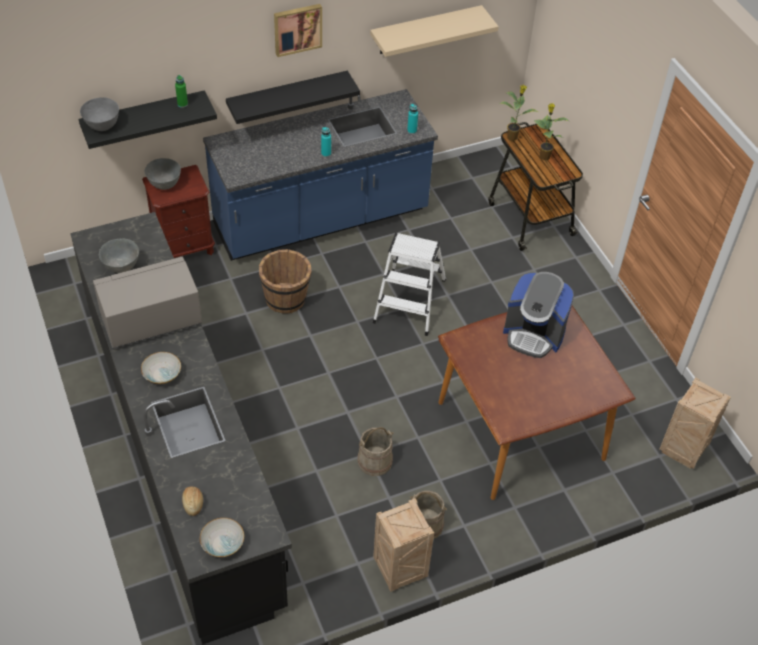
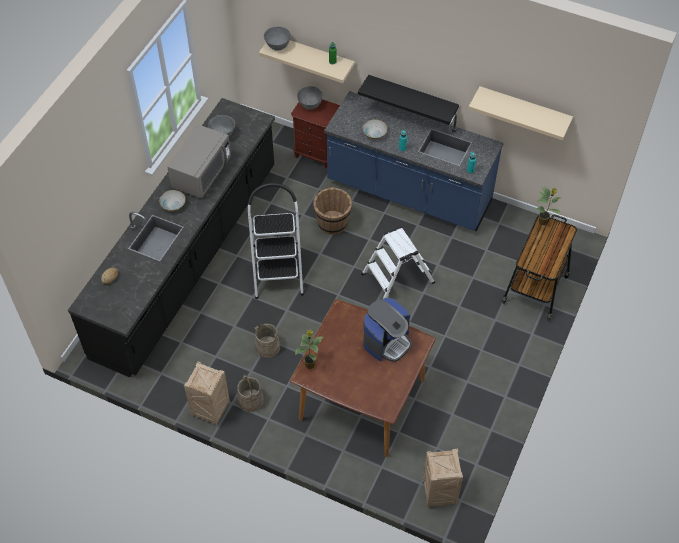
camera: 50 degrees right, 5 degrees up
(144, 117) = (313, 56): black shelf -> beige shelf
(151, 321) = (201, 173): grey microwave -> grey microwave turned 90 degrees clockwise
(222, 544) = (99, 307): bowl -> bowl (374, 134)
(287, 381) = (278, 268): none -> step ladder
(297, 29) = (424, 56): picture -> none
(534, 334) = (387, 342): coffee machine -> coffee machine turned 120 degrees counterclockwise
(544, 156) = (547, 248): potted plant -> potted plant (310, 364)

